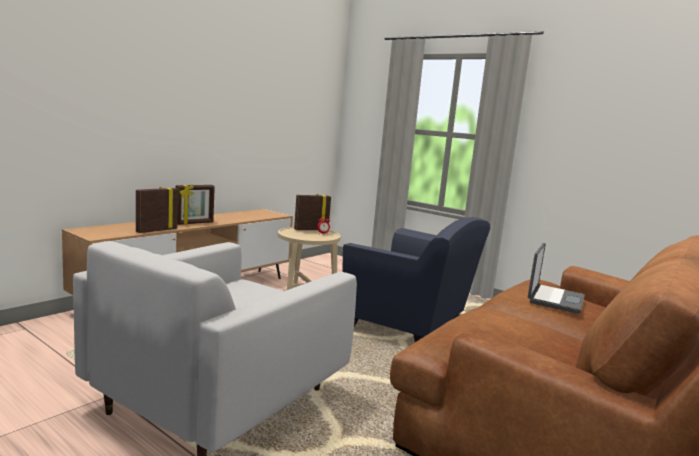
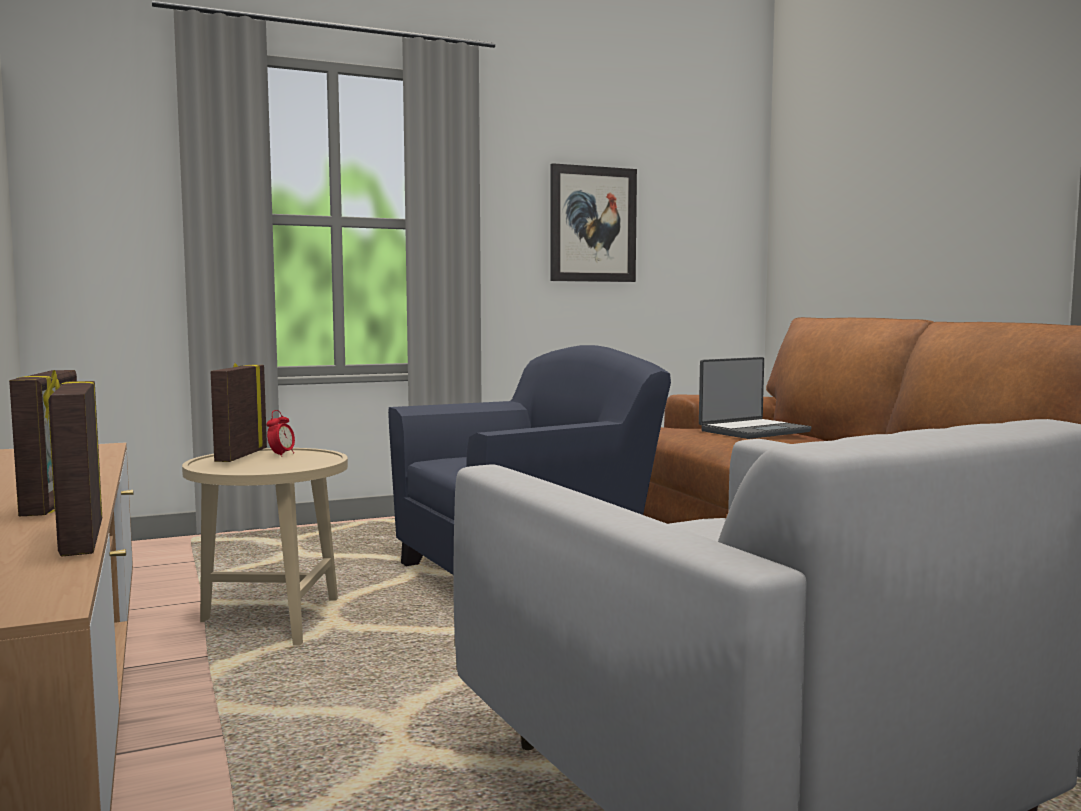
camera: 60 degrees left, 5 degrees down
(554, 299) = (753, 431): laptop -> laptop turned 90 degrees clockwise
(607, 144) = (592, 224): none -> picture

